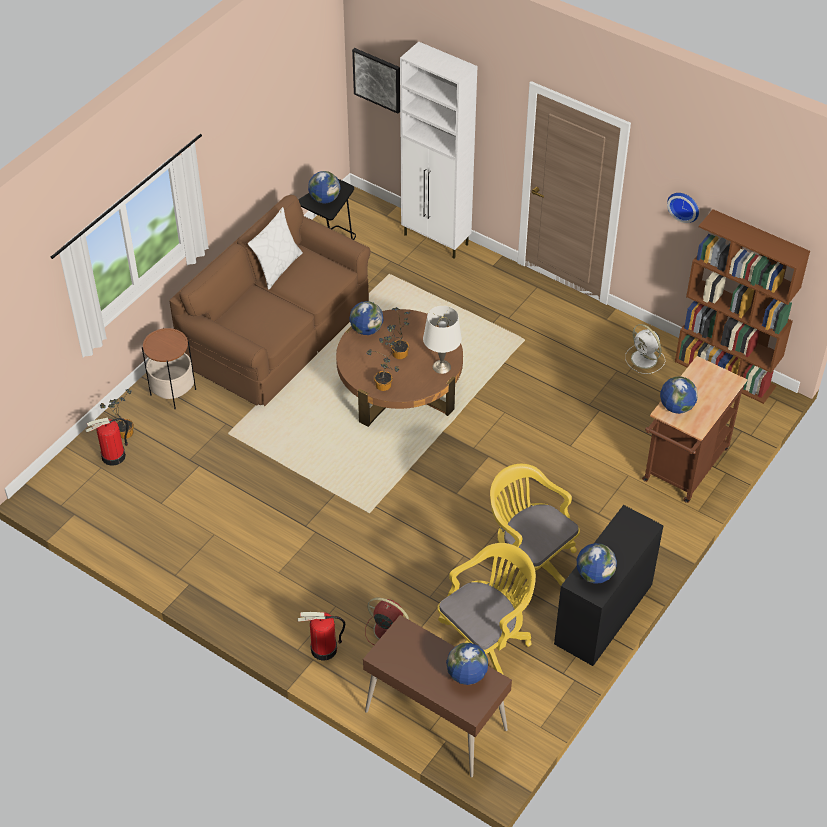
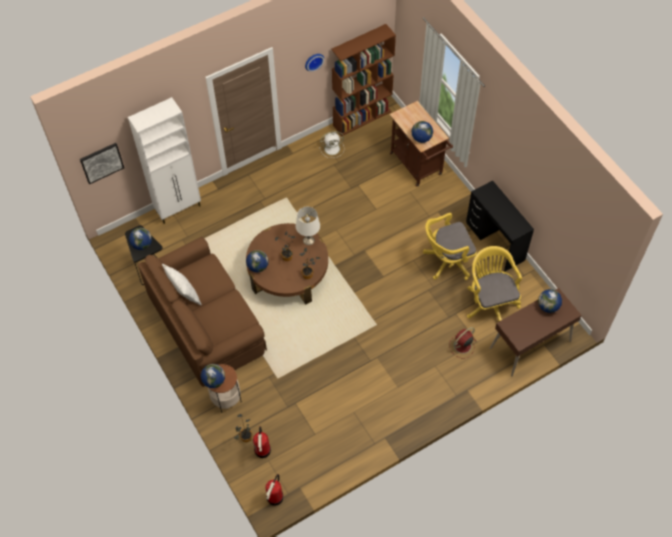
camera: 65 degrees left, 10 degrees up
(323, 649) = (462, 382): fire extinguisher -> fire extinguisher (275, 497)
(594, 575) = (511, 223): globe -> globe (214, 381)

